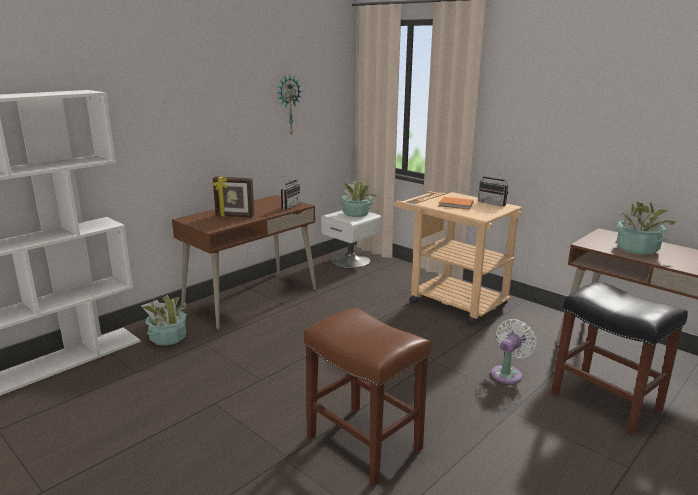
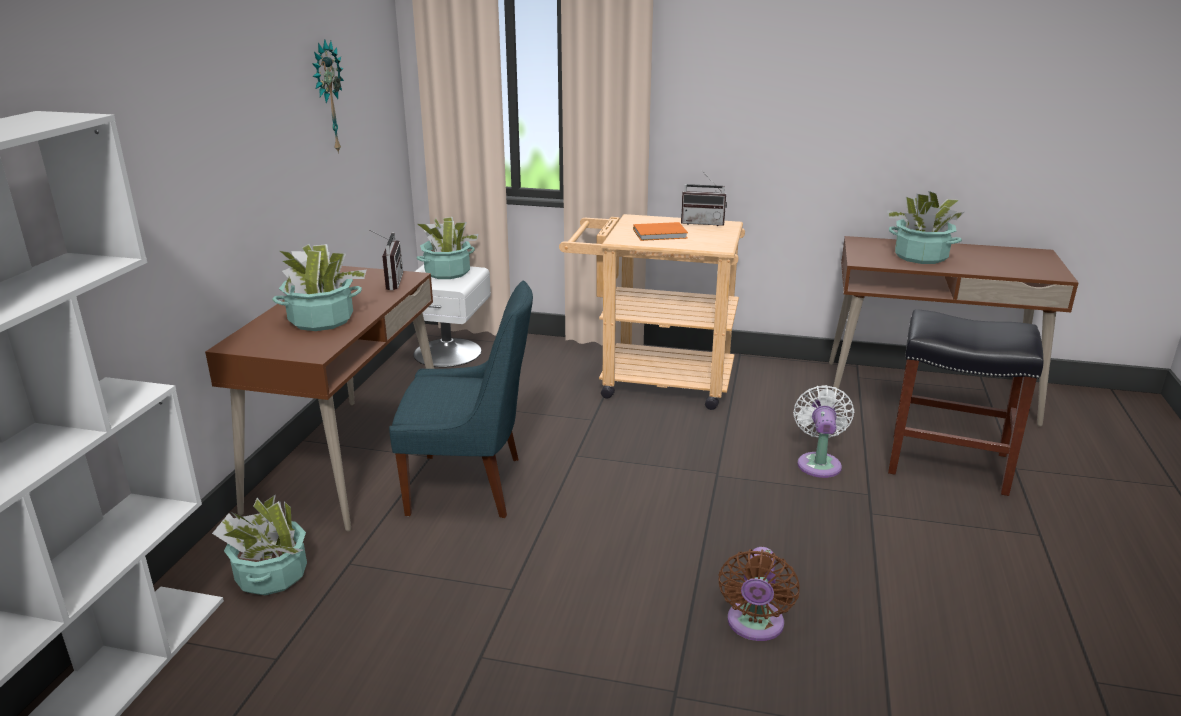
camera: 30 degrees left, 5 degrees up
(234, 216) = (321, 320): picture frame -> potted plant
(293, 326) = (470, 486): none -> blue chair
(365, 443) = (754, 626): brown stool -> brown fan

